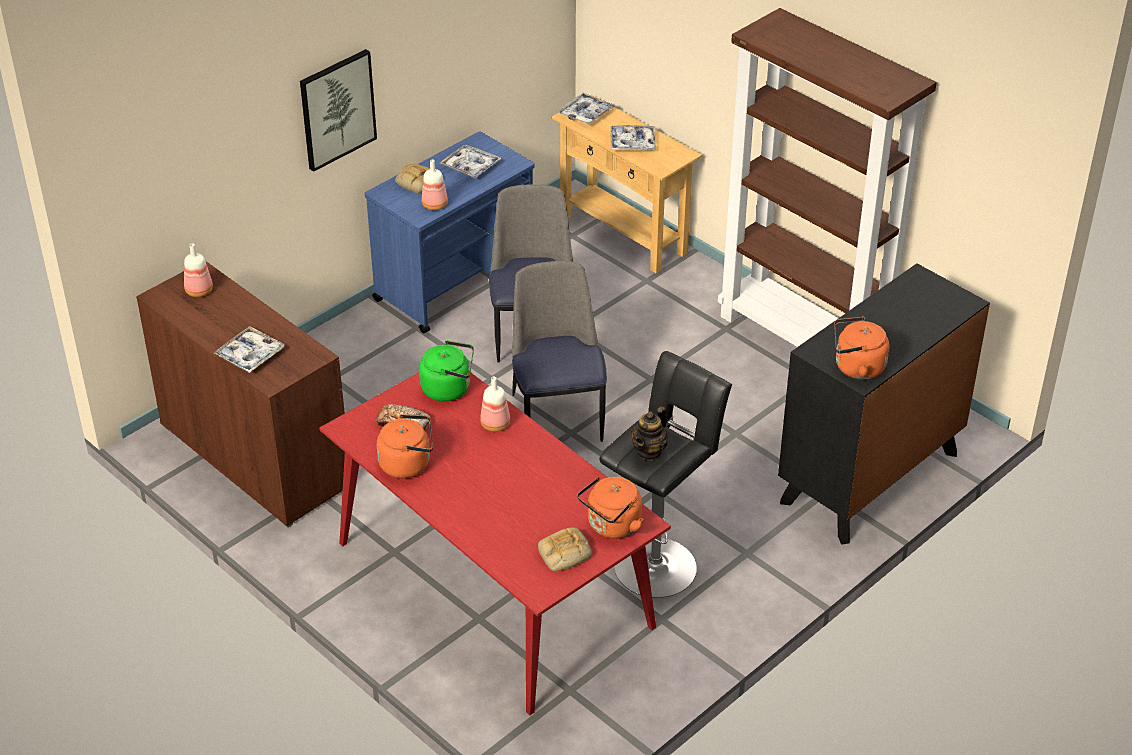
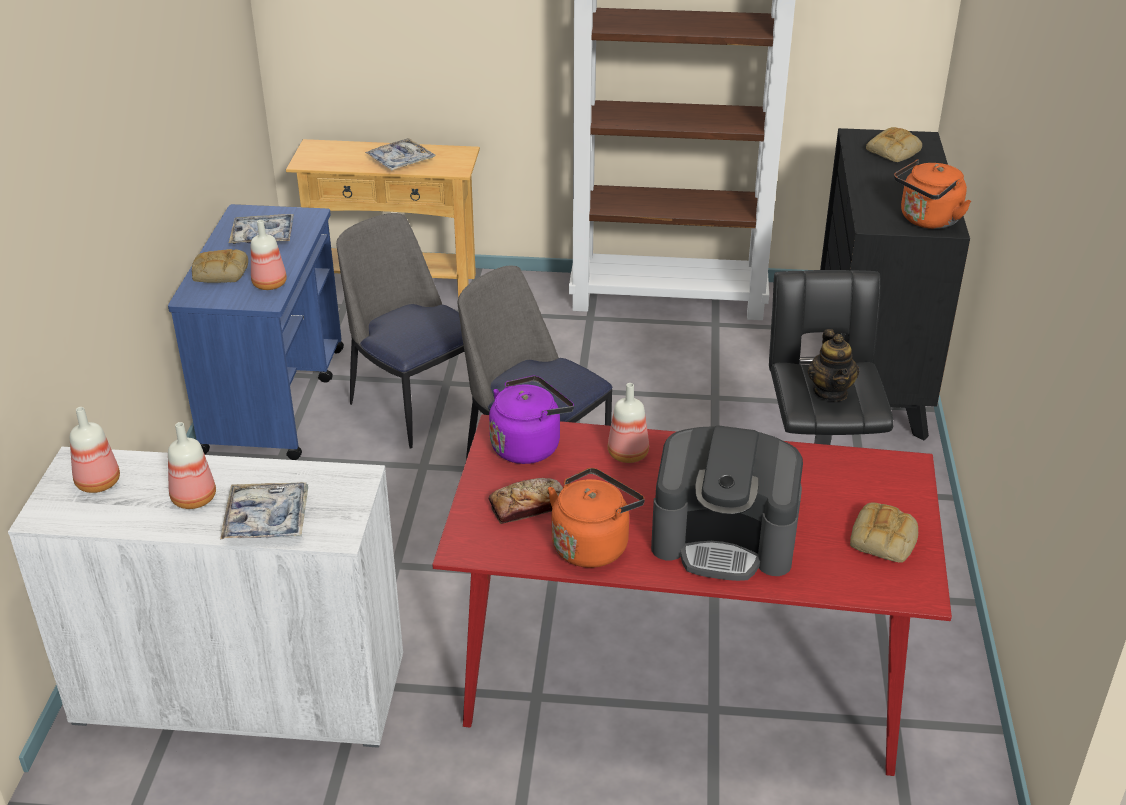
camera: 40 degrees left, 5 degrees down
(230, 325) = (193, 499): none -> bottle
(255, 456) = (241, 689): brown cabinet -> white cabinet
(337, 109) = (122, 188): picture -> none
(449, 389) = (529, 445): green kettle -> purple kettle
(479, 502) = (724, 539): none -> coffee machine
(586, 114) = (319, 155): tray -> none
(612, 526) = (885, 486): orange kettle -> none
(925, 302) = (894, 151): none -> bread

